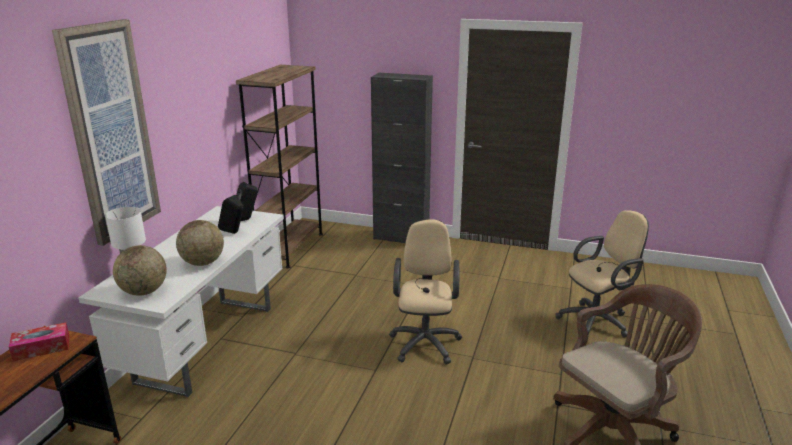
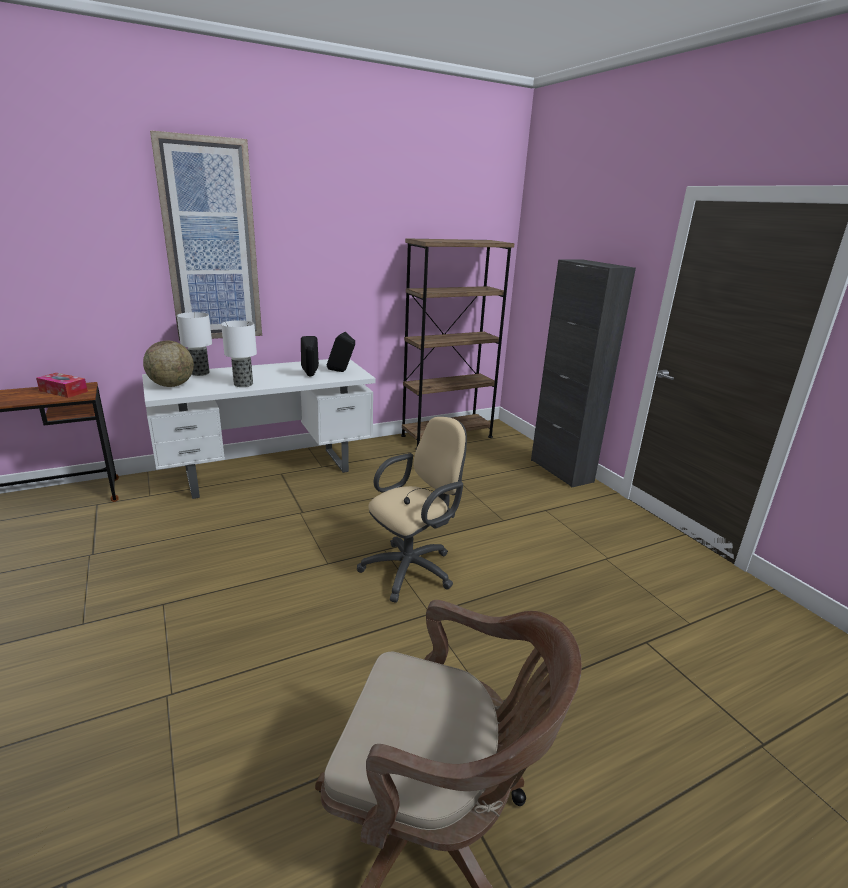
camera: 45 degrees right, 0 degrees up
(203, 263) = (243, 384): globe -> table lamp
(597, 321) = (661, 685): beige office chair -> none

